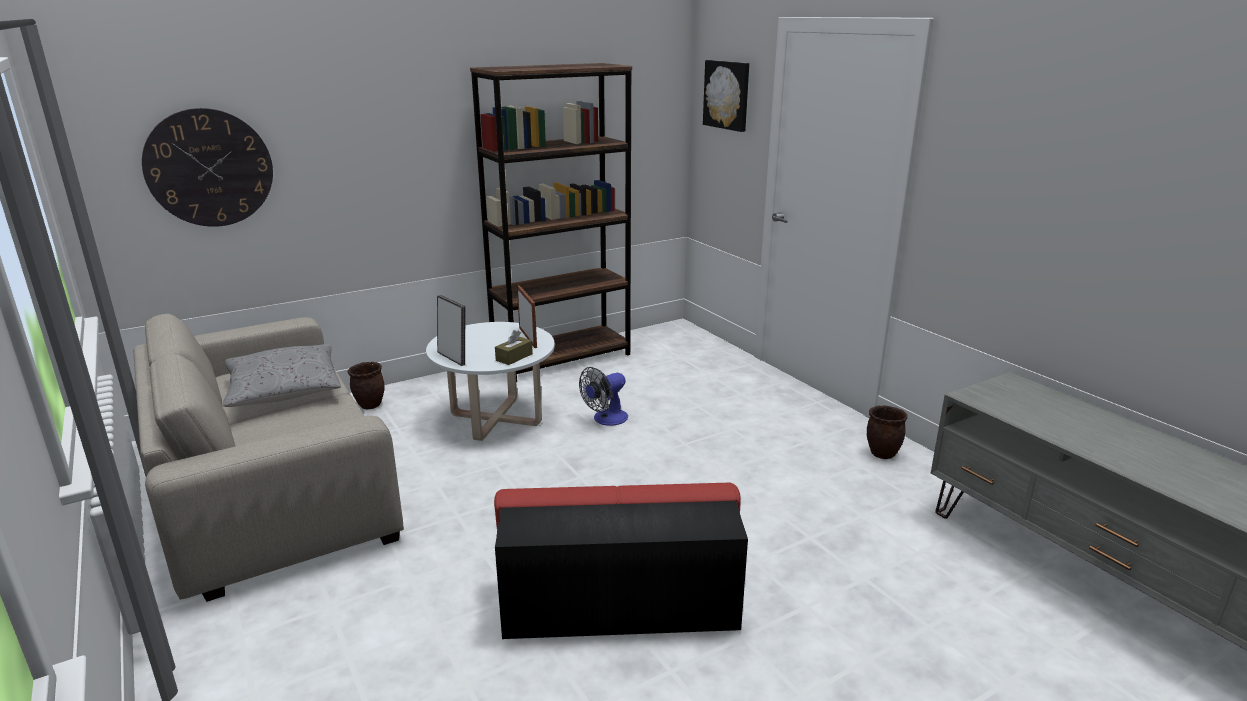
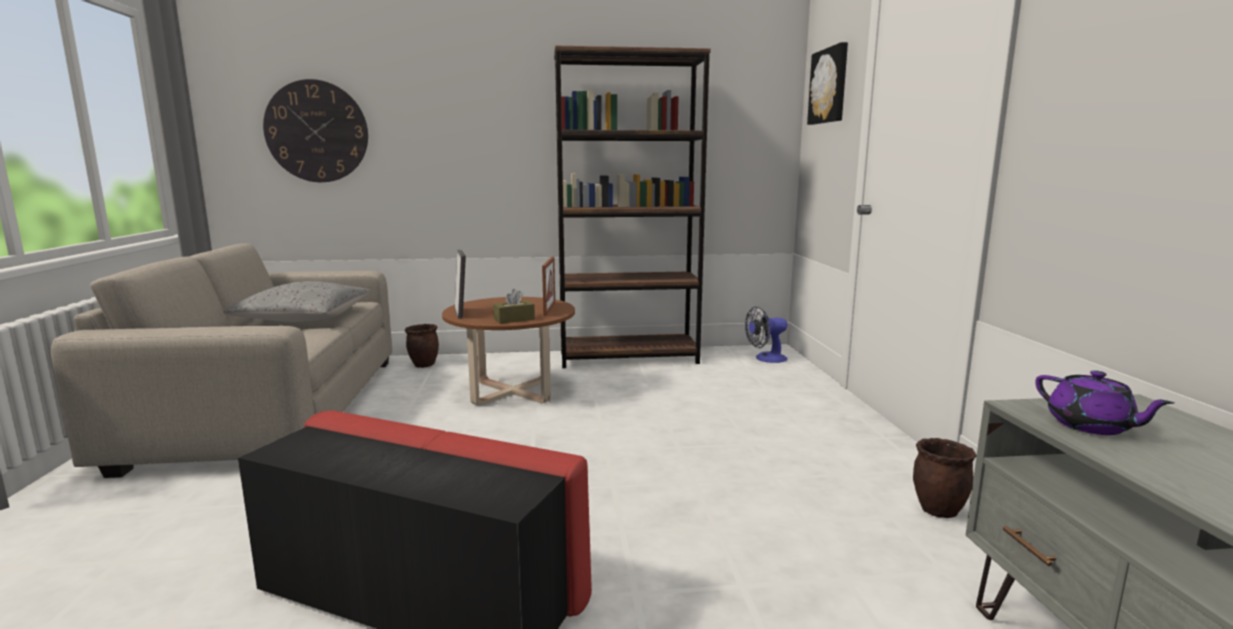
camera: 25 degrees right, 10 degrees down
(496, 419) = (512, 392): white coffee table -> brown coffee table
(606, 419) = (615, 410): fan -> fan (766, 359)
(1004, 404) = (1091, 426): none -> purple teapot

